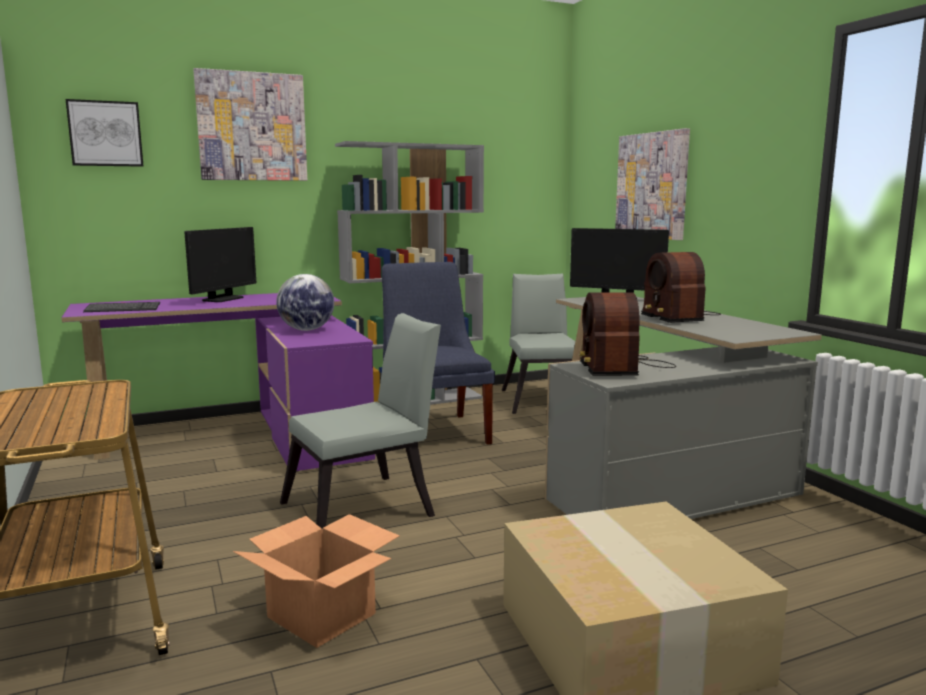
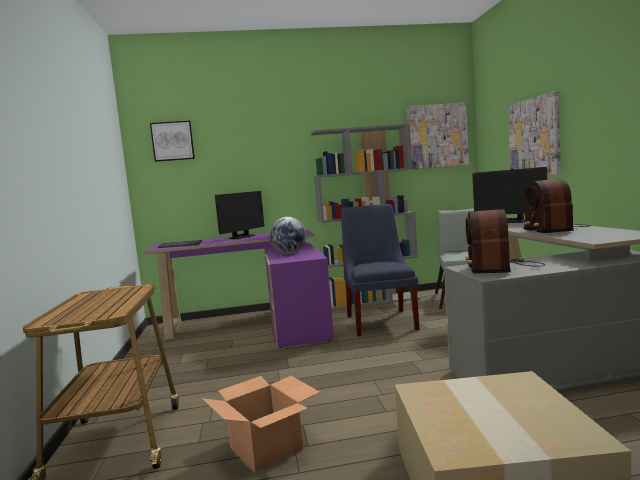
camera: 15 degrees right, 5 degrees down
(252, 127) = (258, 128): picture -> picture (437, 136)
(367, 508) = (319, 373): grey chair -> none

